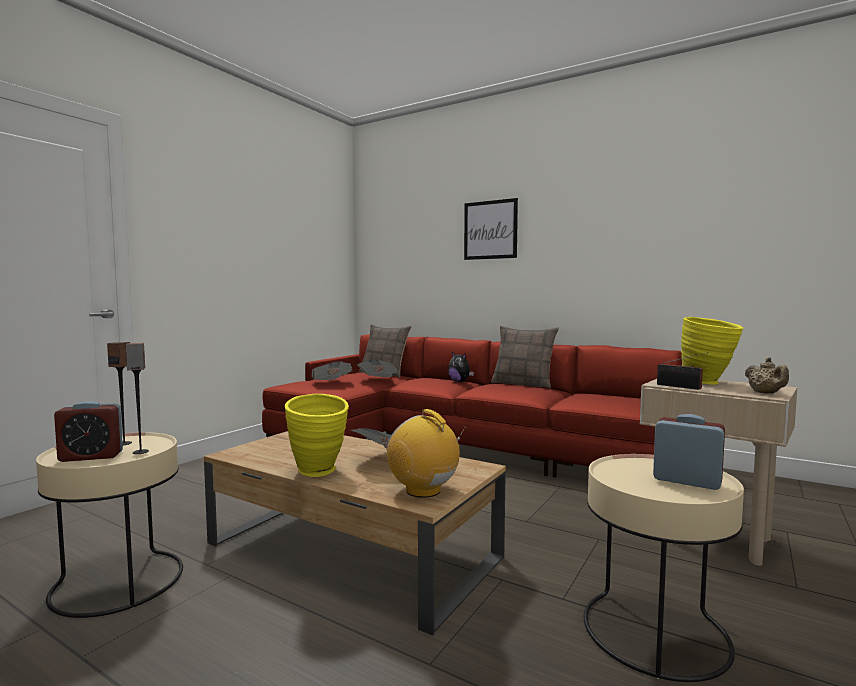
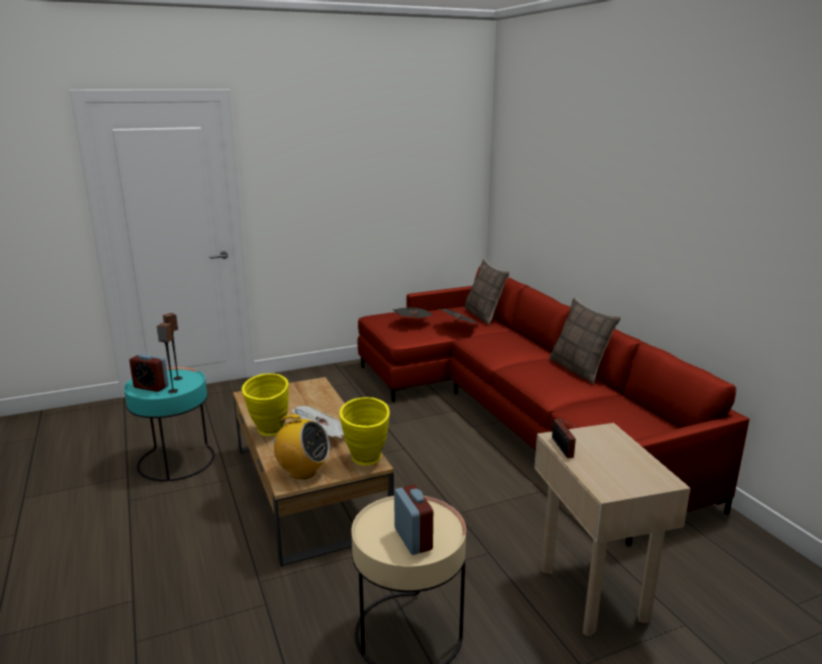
camera: 35 degrees right, 15 degrees up
(118, 582) = (176, 461): beige side table -> turquoise side table
(424, 491) = (302, 472): radio -> radio turned 120 degrees clockwise
(460, 381) = (526, 348): plush toy -> none
(490, 230) = (596, 175): picture -> none
(709, 383) = (612, 451): yellow vase -> yellow vase (366, 461)
(766, 393) = (615, 486): beige teapot -> none

